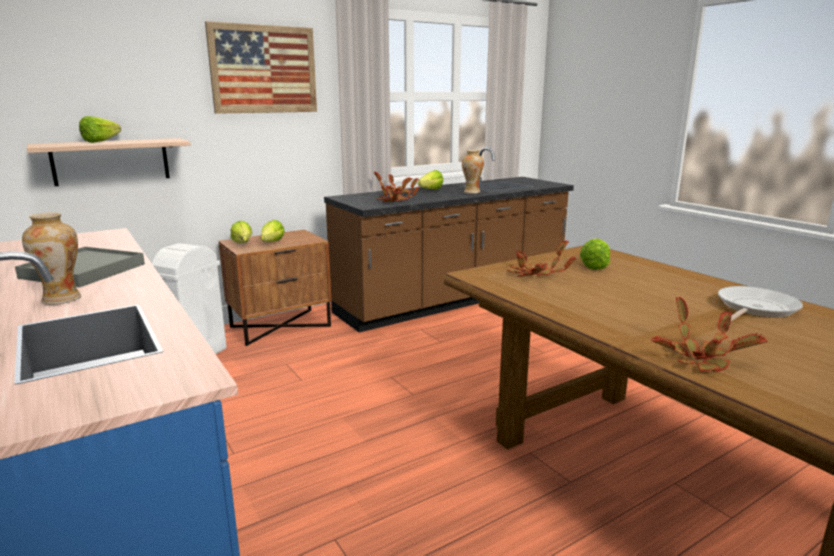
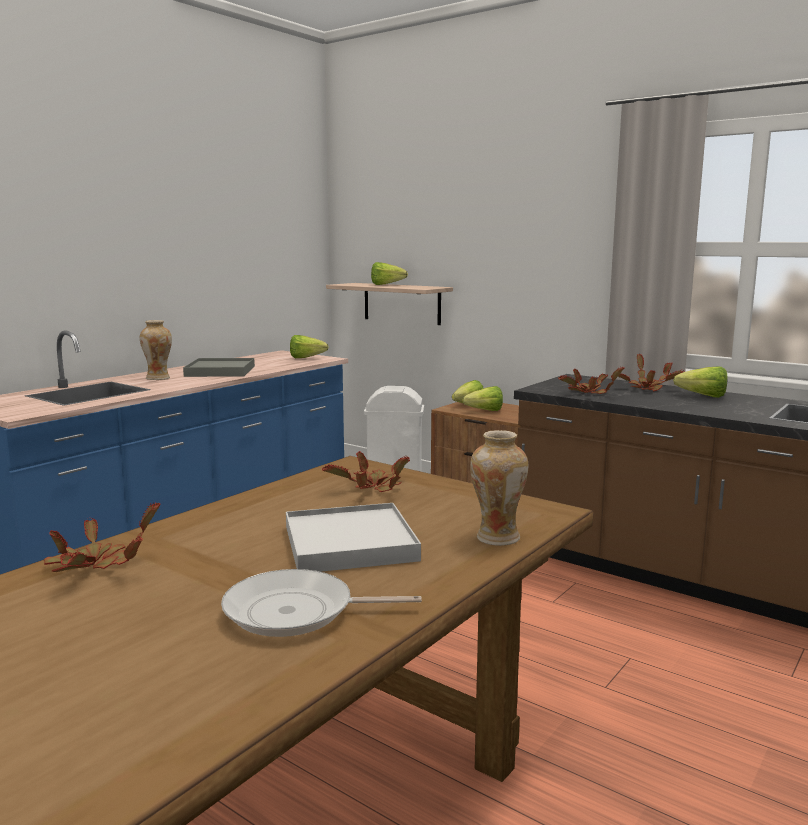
camera: 70 degrees right, 5 degrees down
(264, 69) = (539, 216): picture -> none
(472, 192) = (736, 411): vase -> vase (497, 538)
(595, 265) = (456, 515): lettuce -> lettuce (309, 358)
(646, 290) = (349, 544): none -> white tray
(754, 308) = (296, 612): frying pan -> frying pan turned 150 degrees clockwise

